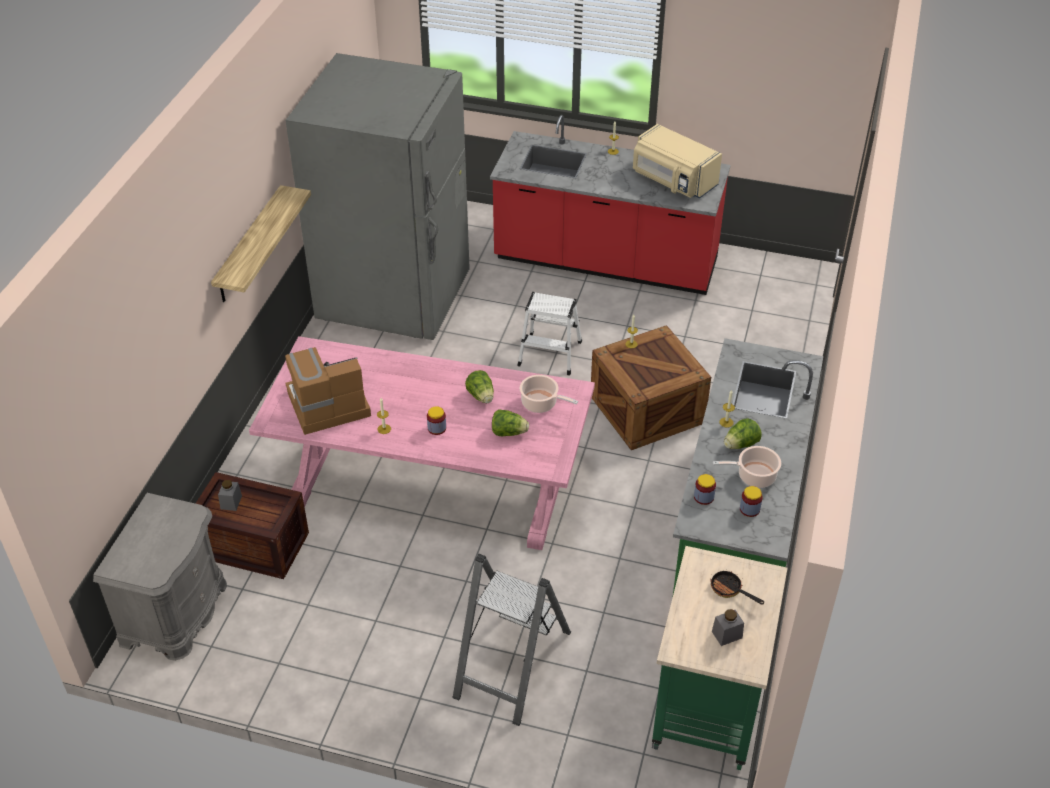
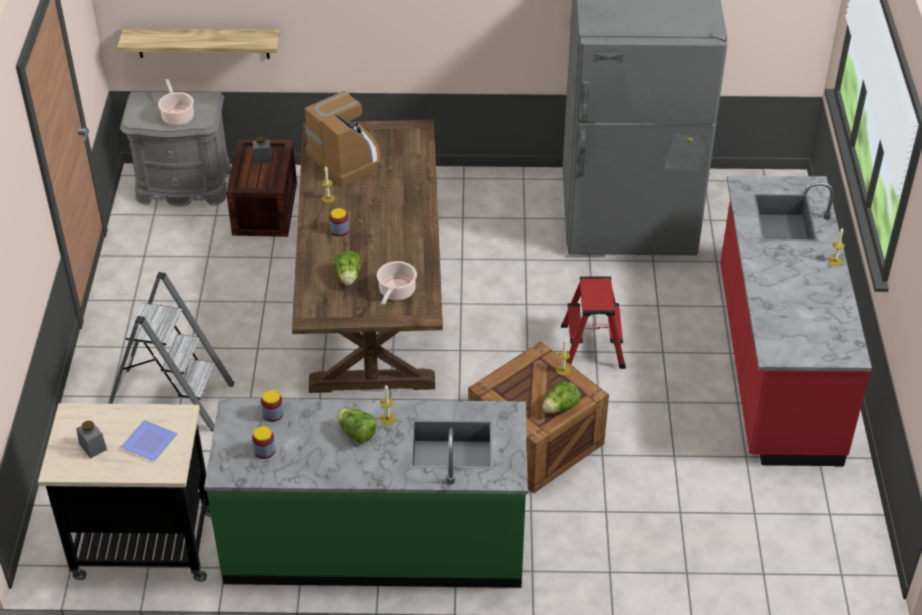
camera: 75 degrees right, 0 degrees up
(249, 245) = (470, 27): shelf -> shelf (203, 43)
(431, 482) = (373, 298): pink dining table -> brown dining table
(481, 396) = (392, 250): lettuce -> lettuce (560, 407)
(550, 353) = (592, 347): white step ladder -> red step ladder
(672, 181) = (804, 320): beige microwave -> none
(708, 707) = (144, 546): green cart -> black cart
(730, 590) = (147, 443): frying pan -> plate
(754, 476) = (312, 449): cooking pot -> cooking pot (177, 116)

